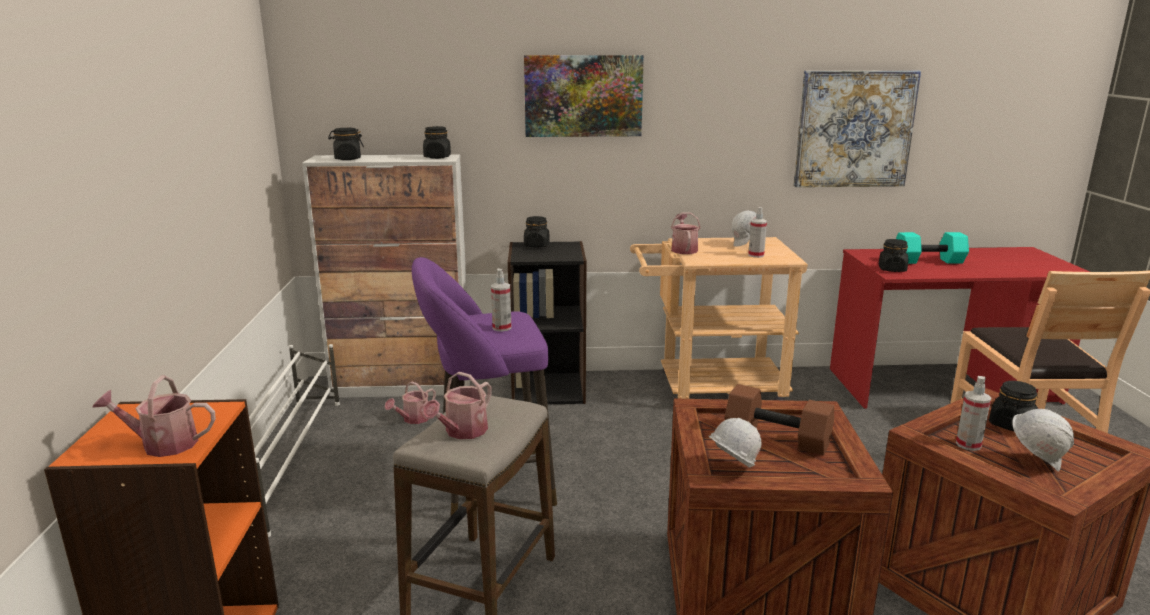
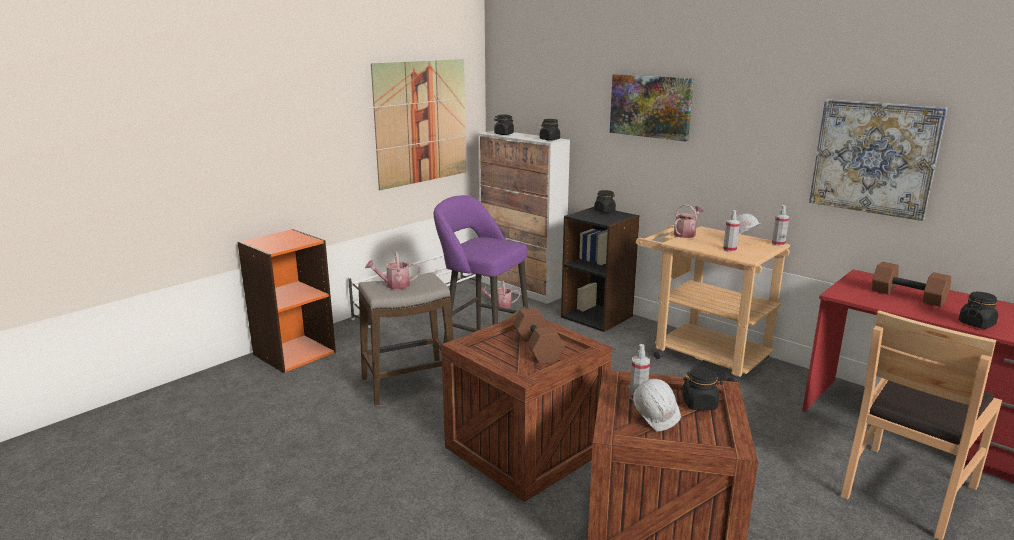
camera: 45 degrees right, 0 degrees up
(162, 444) = (275, 245): watering can -> none
(226, 153) = (422, 122): none -> picture
(502, 328) = (488, 247): spray bottle -> spray bottle (778, 244)
(730, 472) = (478, 349): white hard hat -> none
(892, 269) = (848, 291): black jar -> black jar (976, 324)
(928, 261) = (908, 296): turquoise dumbbell -> brown dumbbell

